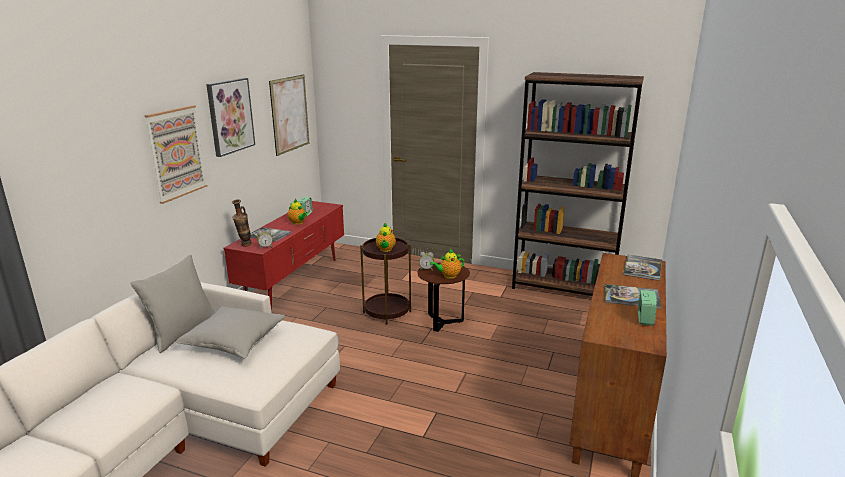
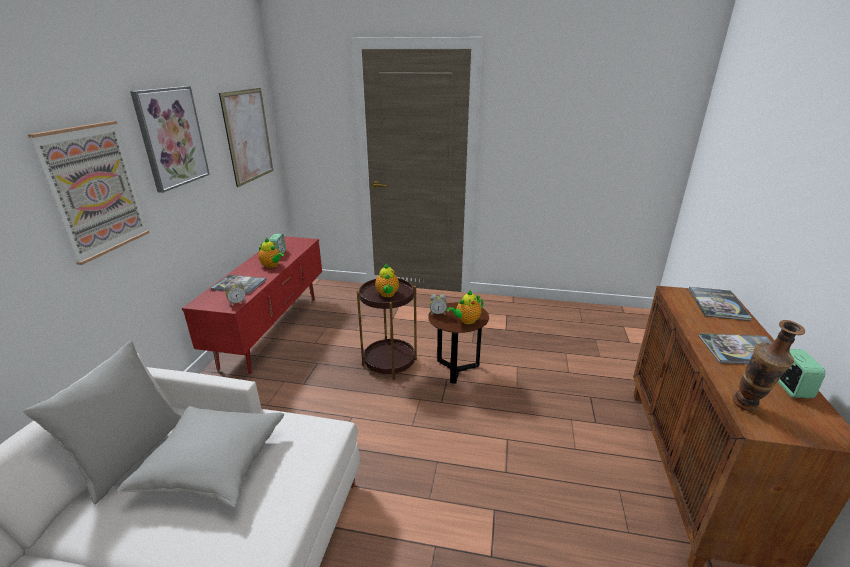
camera: 10 degrees left, 5 degrees up
(244, 246) = (209, 303): vase -> vase (748, 409)
(563, 288) = (564, 312): brown bookcase -> none

